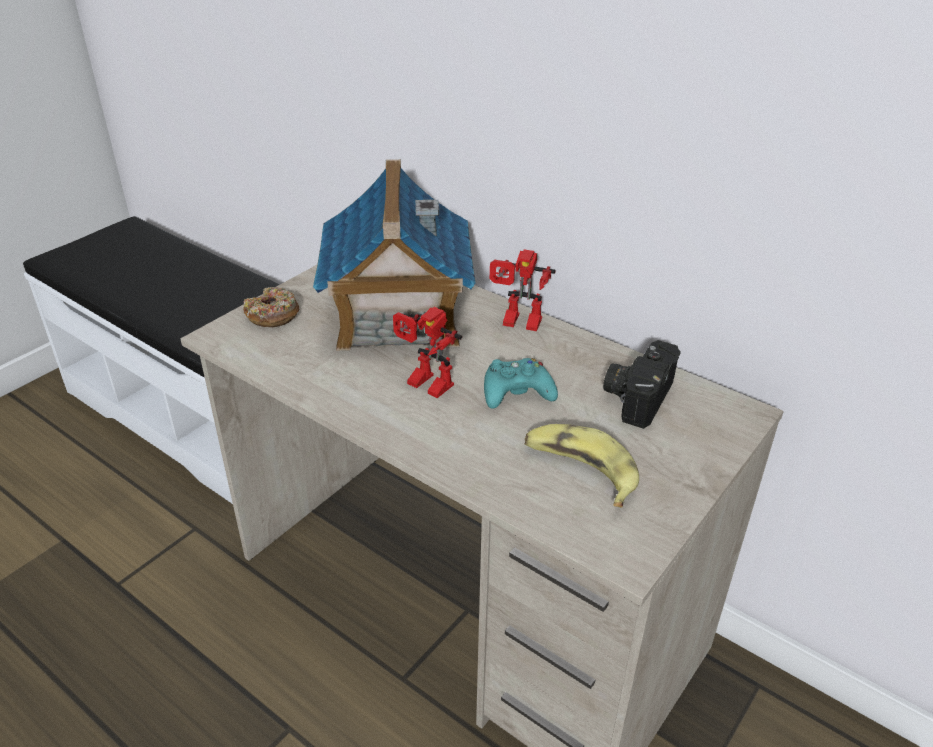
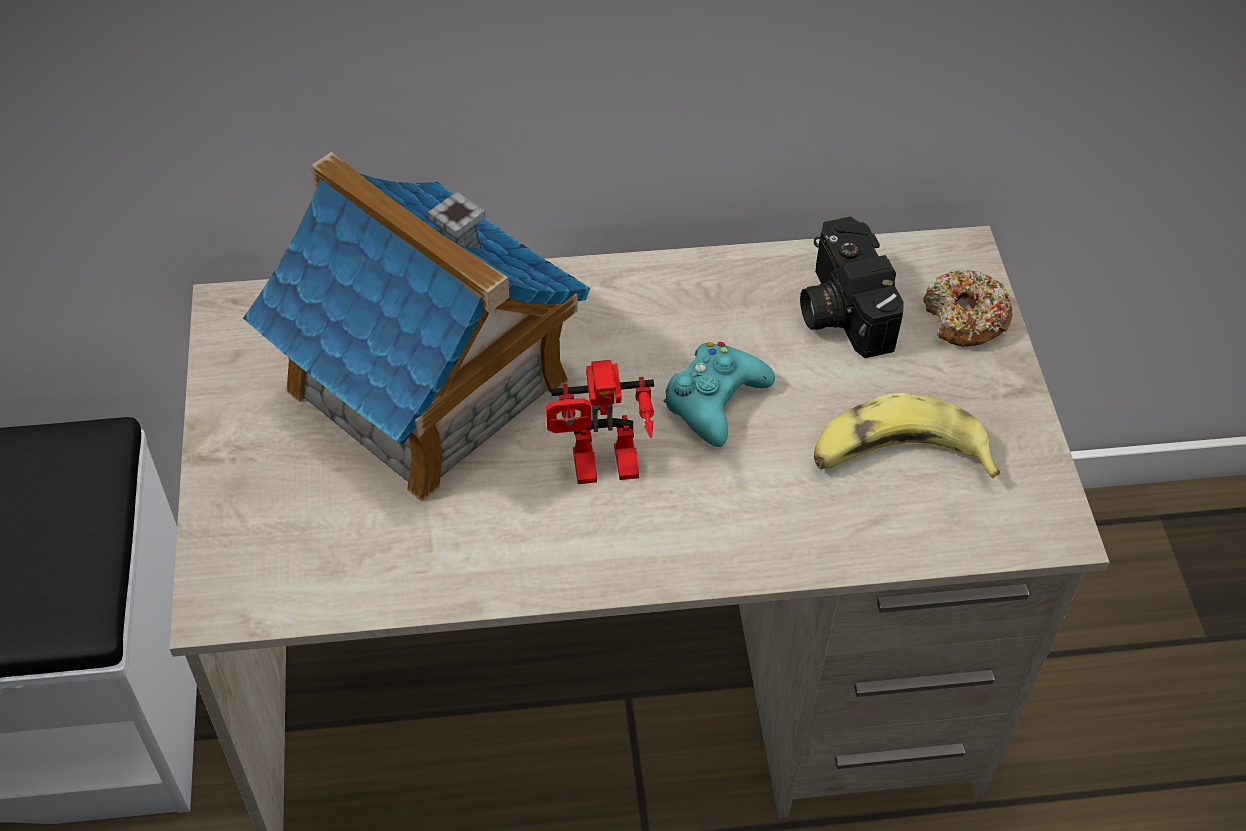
camera: 45 degrees left, 15 degrees up
(272, 315) = (253, 510): donut -> donut (964, 319)
(518, 324) = (592, 293): toy robot -> none

